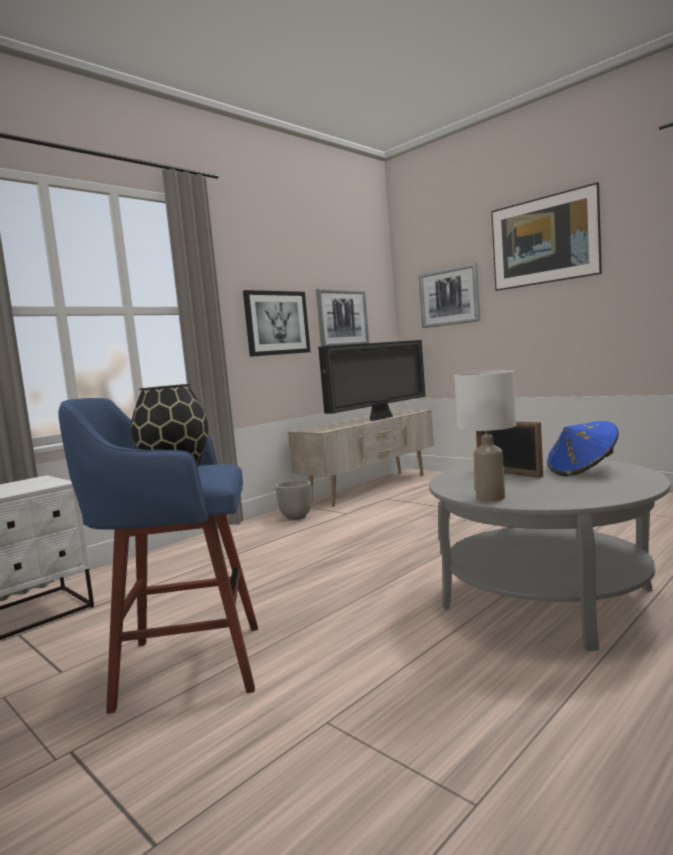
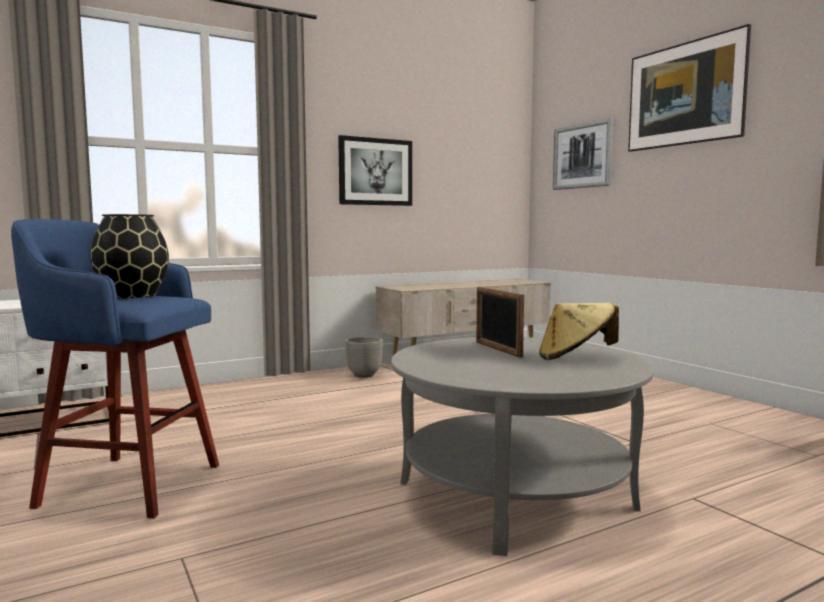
camera: 15 degrees right, 0 degrees up
(342, 318) = (458, 172): picture -> none
(381, 418) = (483, 284): television -> none
(490, 497) = (428, 368): white table lamp -> none
(583, 471) = (575, 357): blue hat -> beige hat

